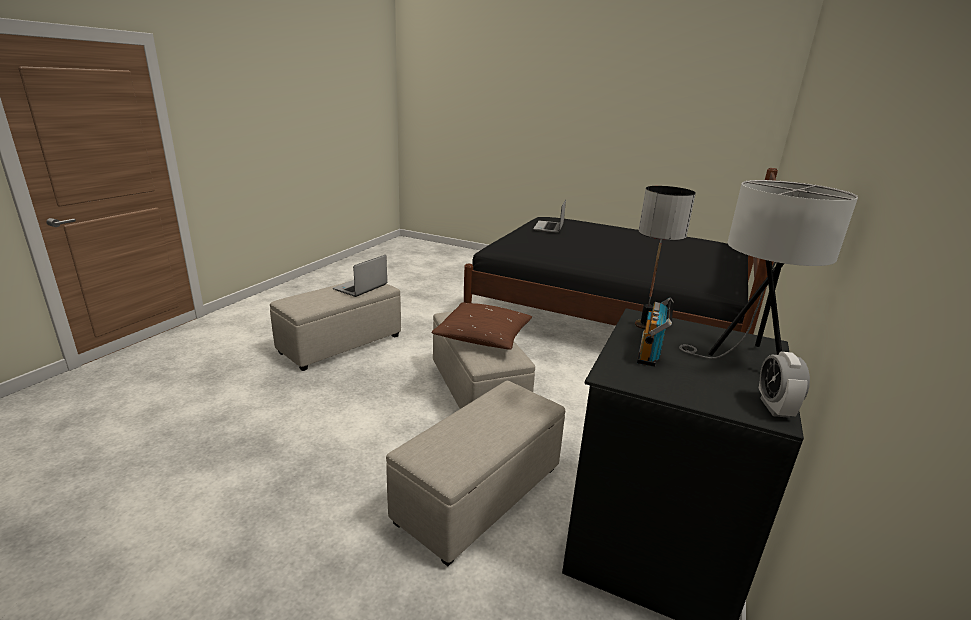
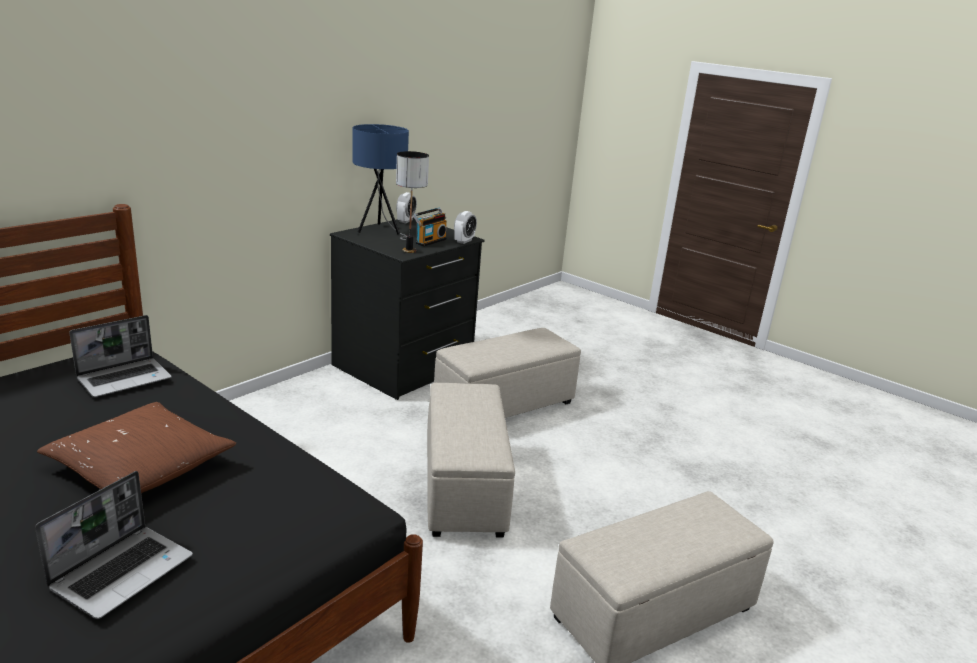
camera: 165 degrees left, 0 degrees up
(360, 288) = (632, 544): laptop -> laptop (125, 378)
(483, 336) = (467, 414): brown pillow -> brown pillow (141, 467)
(608, 364) = (464, 241): none -> alarm clock
(743, 359) = (380, 232): white table lamp -> blue table lamp

